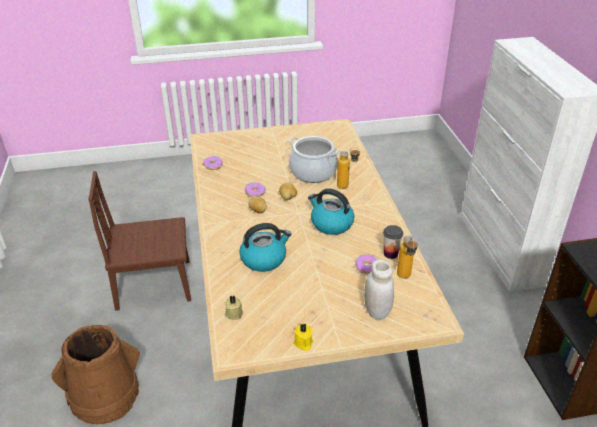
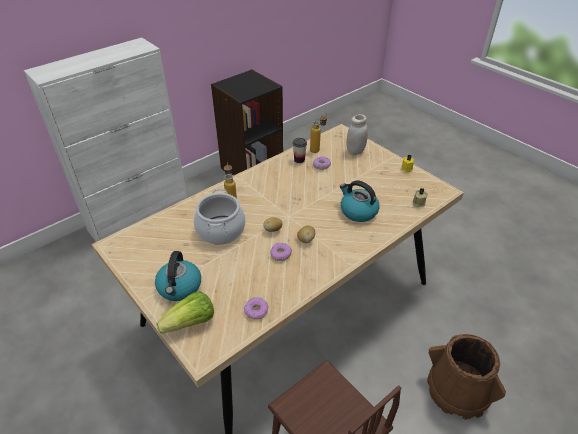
camera: 120 degrees left, 5 degrees up
(232, 140) = (191, 323): none -> lettuce
(331, 224) = (289, 194): kettle -> kettle (180, 287)

